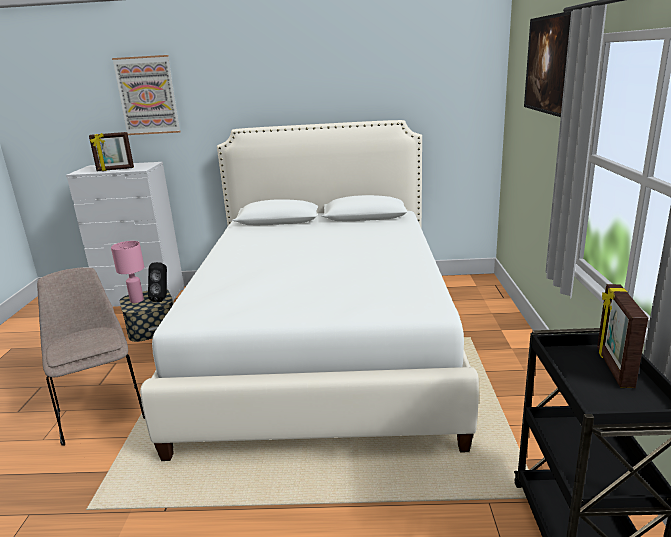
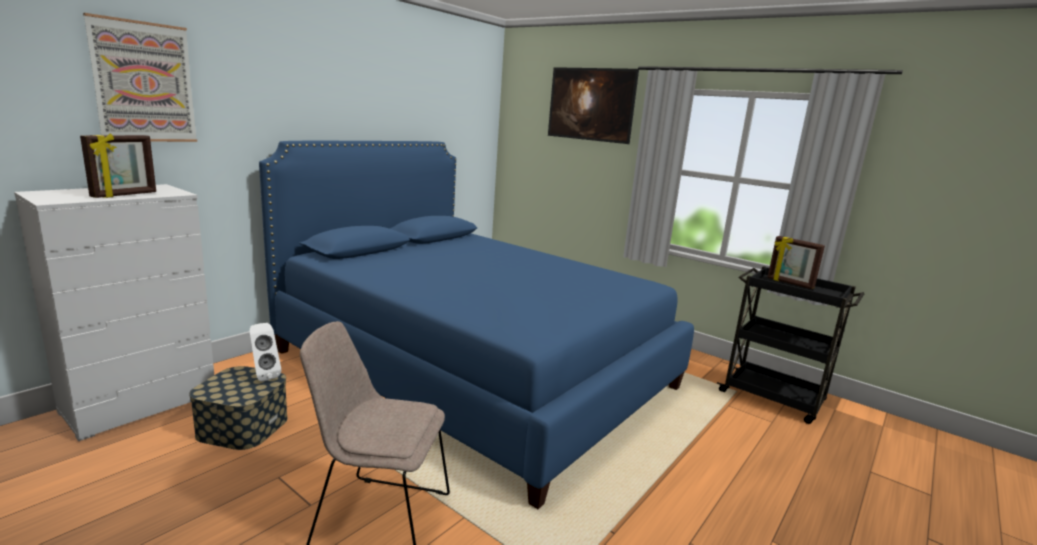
camera: 55 degrees left, 5 degrees down
(136, 300) = (225, 389): pink table lamp -> none
(162, 298) = (263, 375): black speaker -> white speaker
(323, 346) = (474, 368): white bed -> blue bed

